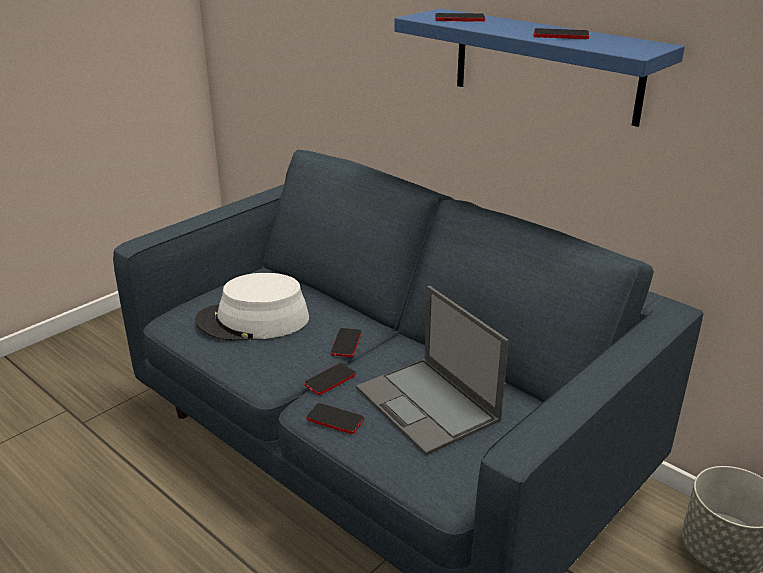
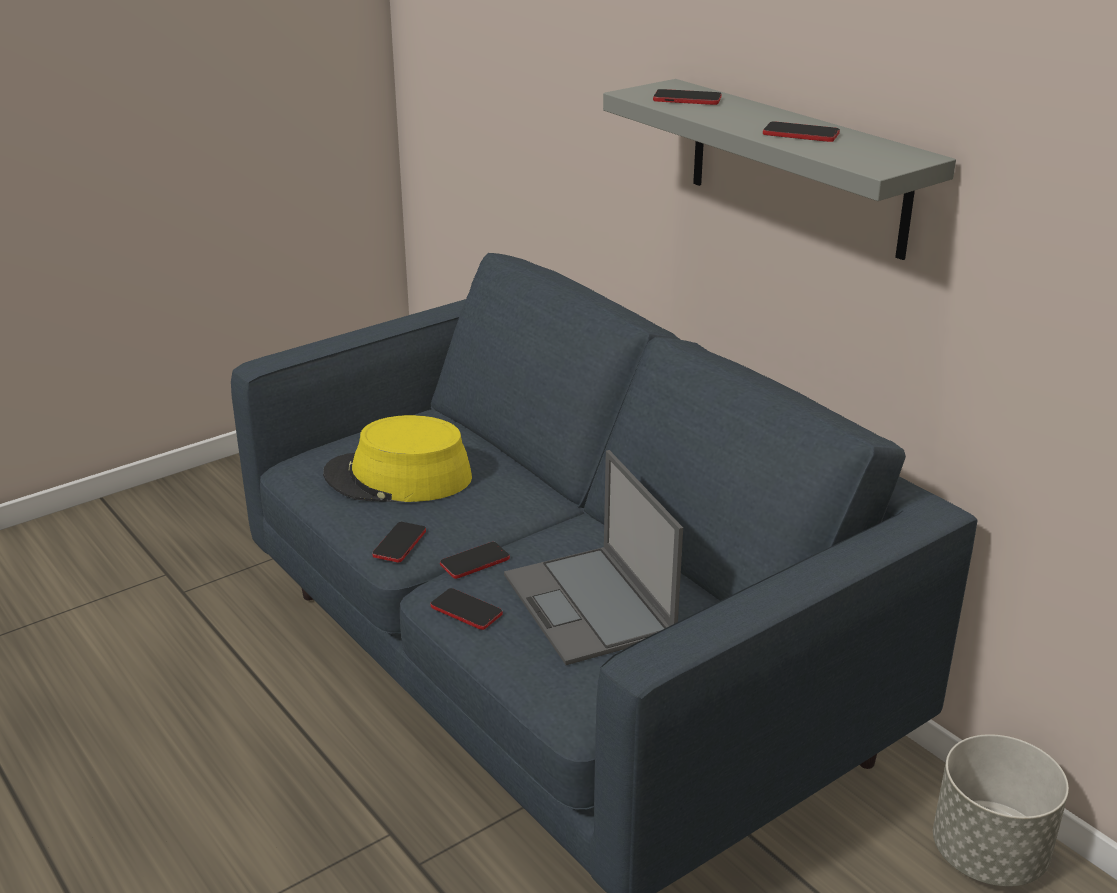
camera: 10 degrees right, 0 degrees up
(253, 321) = (398, 478): white hat -> yellow hat
(346, 343) = (509, 518): phone -> phone (399, 543)
(545, 65) = (797, 167): blue shelf -> grey shelf

